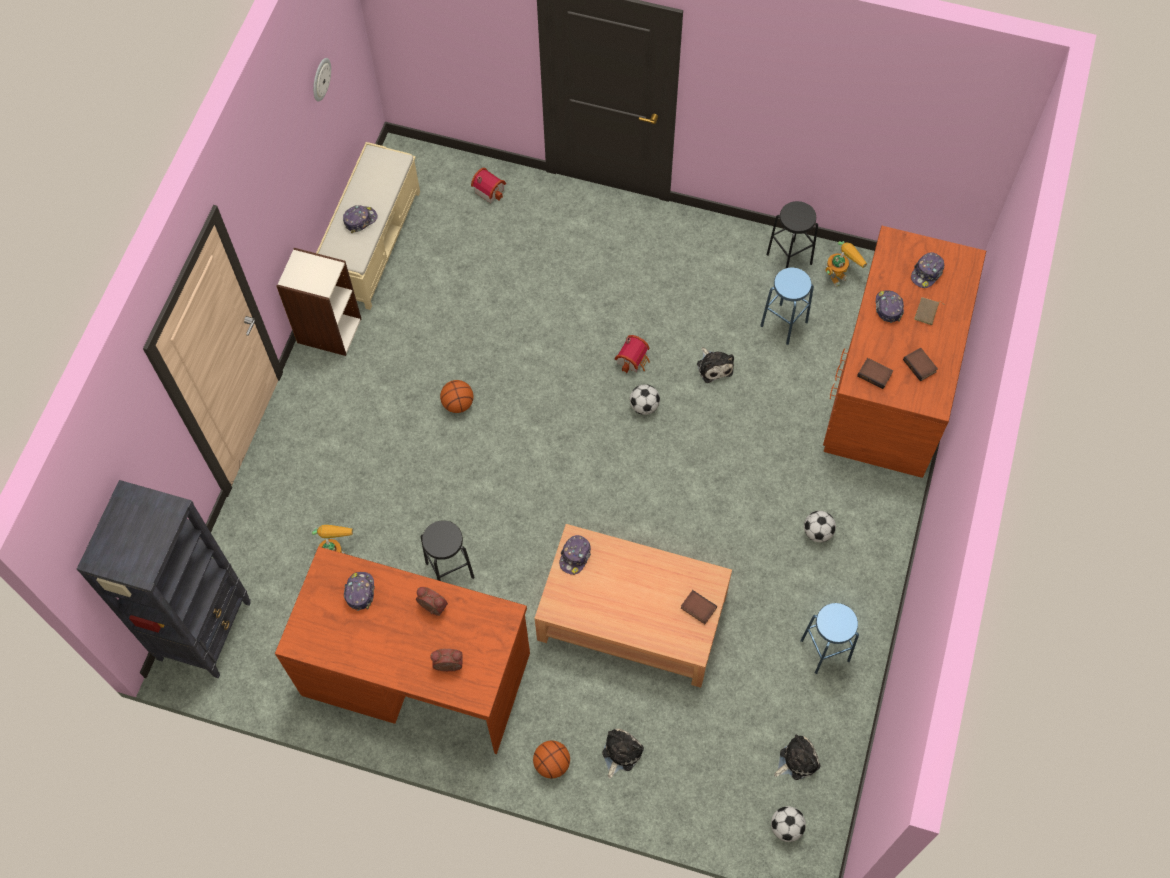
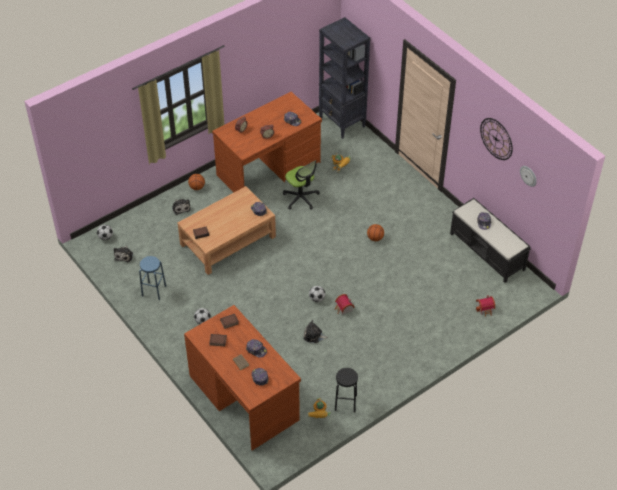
camera: 125 degrees right, 15 degrees down
(281, 136) = (496, 139): none -> wall clock
(328, 330) = (450, 215): bookcase -> none
(373, 242) = (487, 252): beige bench -> black bench
(450, 570) = (301, 198): black stool -> office chair
(783, 324) = (312, 376): blue stool -> none

